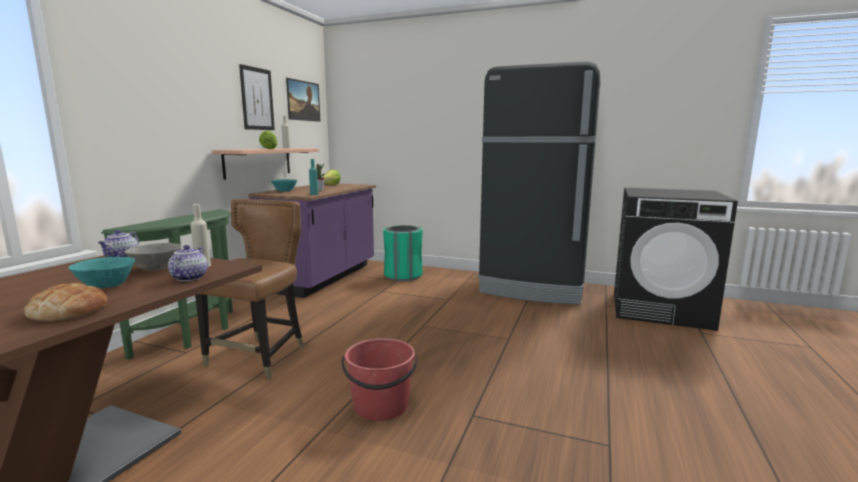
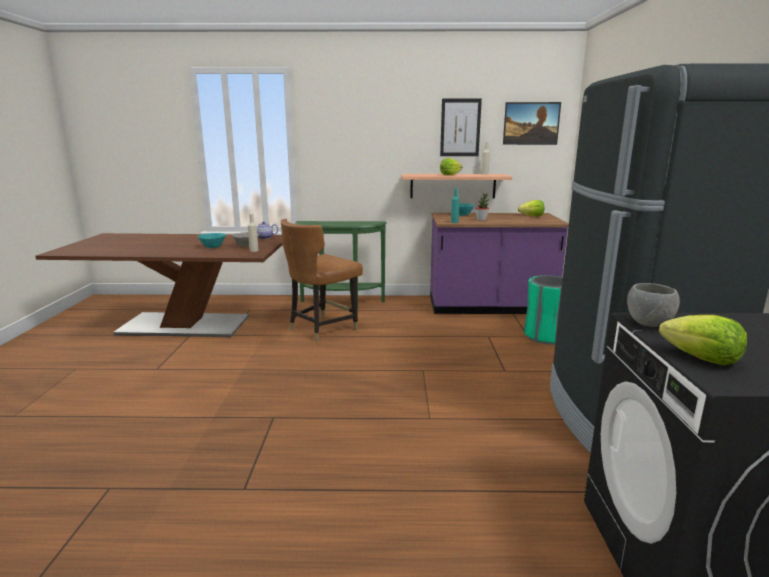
camera: 70 degrees right, 5 degrees up
(69, 311) = (176, 251): bread -> none
(189, 277) = (229, 253): teapot -> none
(258, 357) = (322, 329): brown chair -> brown chair turned 135 degrees clockwise
(381, 406) = (275, 381): red bucket -> none
(648, 195) = (649, 324): none -> grey bowl
(694, 196) = (701, 358): none -> lettuce

